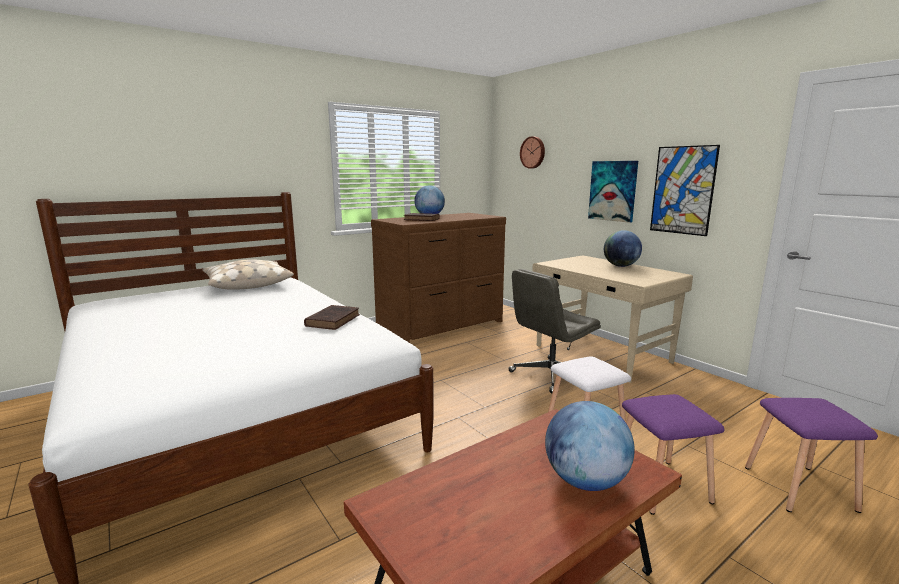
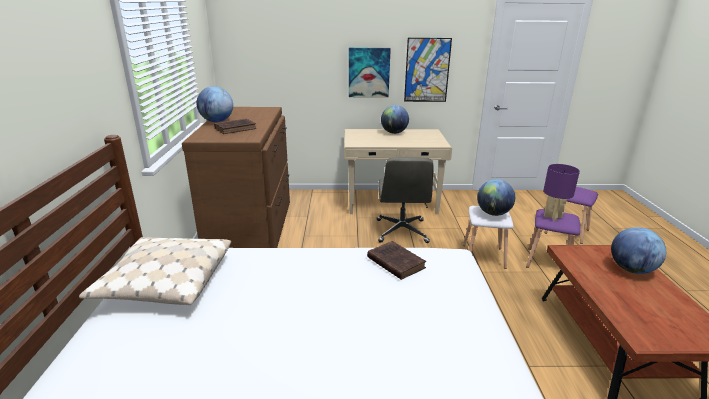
camera: 55 degrees left, 10 degrees up
(533, 152) = (274, 37): wall clock -> none
(588, 367) = (493, 213): none -> globe
(661, 403) = (553, 217): none -> purple table lamp

